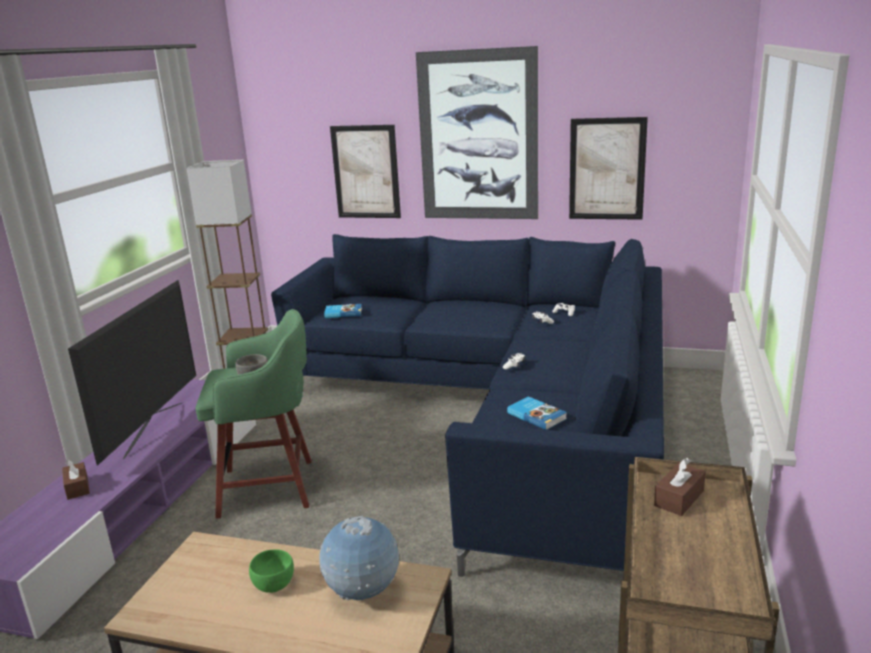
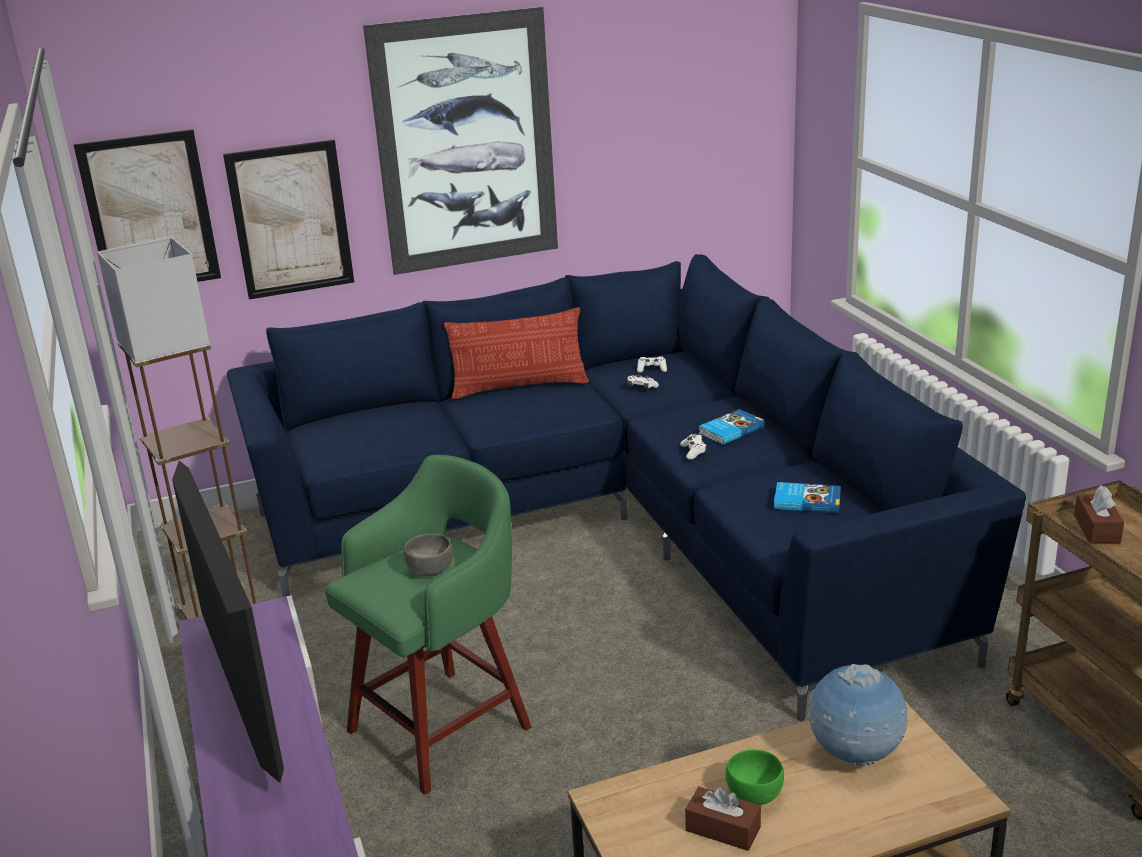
camera: 35 degrees left, 5 degrees up
(77, 487) = (264, 828): brown tissue box -> brown tissue box (723, 829)
(343, 313) = (357, 447): book -> book (730, 430)
(473, 304) = (519, 387): none -> pillow
(607, 169) = (641, 166): picture -> picture (150, 213)

